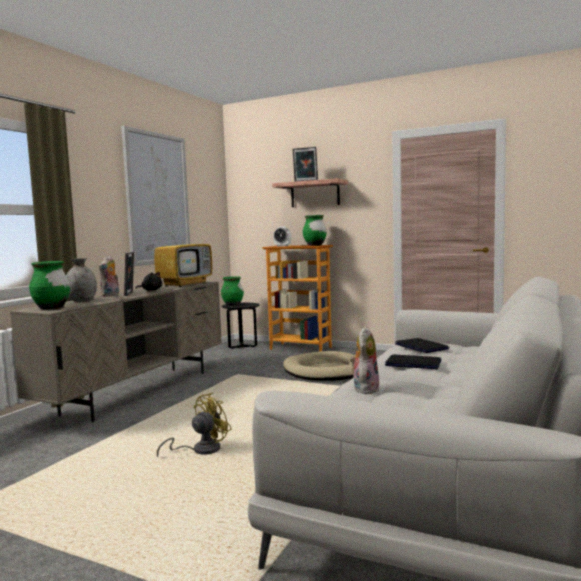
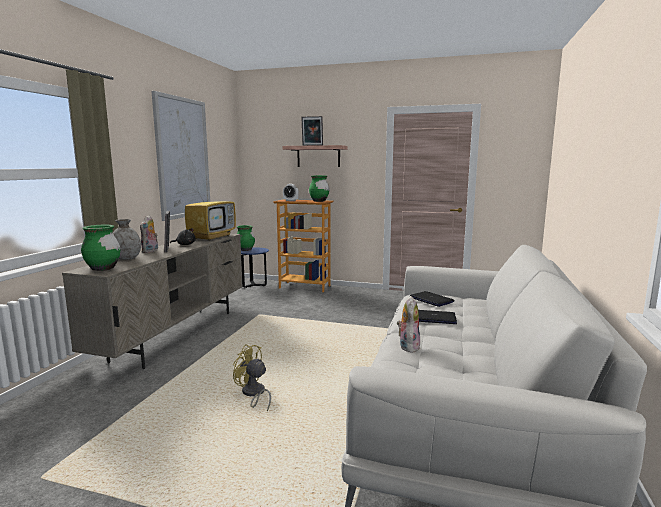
camera: 10 degrees left, 5 degrees up
(200, 450) = (253, 394): yellow fan -> yellow fan turned 90 degrees counterclockwise
(242, 346) = (253, 285): black side table -> blue side table
(326, 371) = (334, 310): beige dog bed -> none

